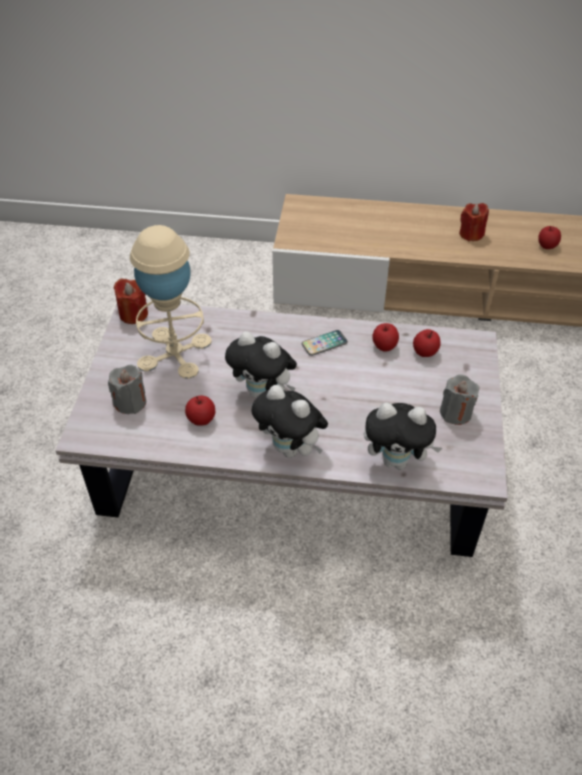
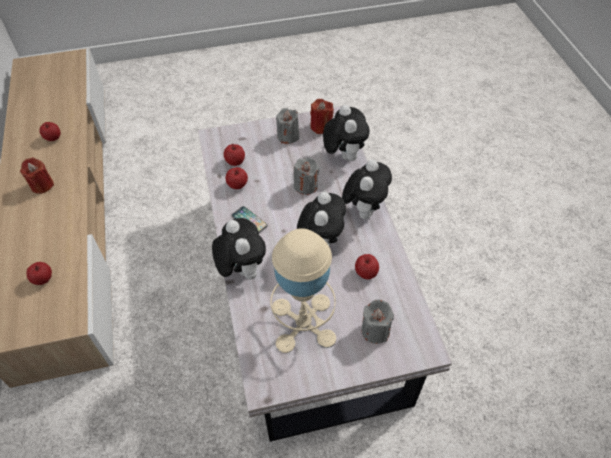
camera: 110 degrees left, 5 degrees up
(133, 314) = (267, 383): red candle -> red candle (321, 126)
(262, 324) = (241, 270): none -> plush toy
(346, 228) = (43, 279): none -> apple
(356, 405) = (306, 186): none -> grey candle

